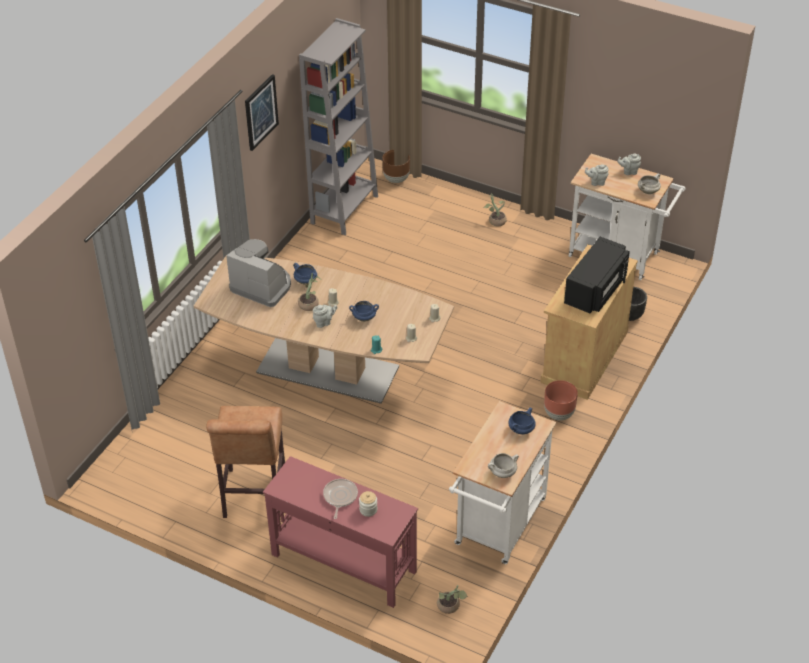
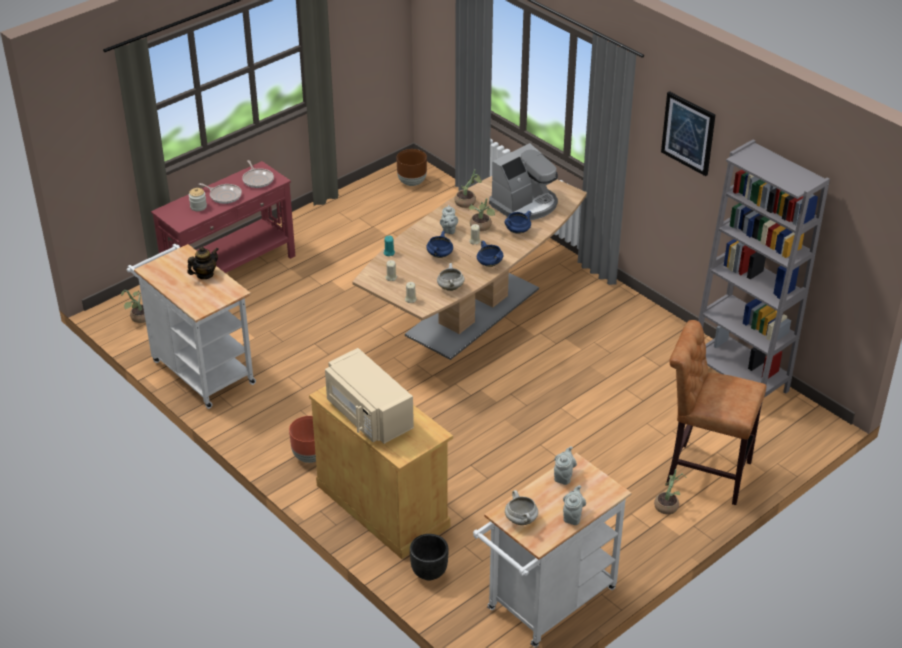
camera: 110 degrees right, 5 degrees down
(253, 497) = (338, 238): brown stool -> brown stool (703, 472)
(274, 322) = (468, 202): none -> potted plant
(299, 481) = (258, 179): none -> frying pan
(396, 179) = (788, 438): brown planter -> brown planter (412, 182)
(492, 440) = (205, 275): none -> teapot
(502, 473) = (162, 270): white cooking pot -> white cooking pot (450, 287)
(521, 430) = (203, 295): blue cooking pot -> blue cooking pot (489, 264)
(596, 290) = (368, 415): black microwave -> beige microwave

